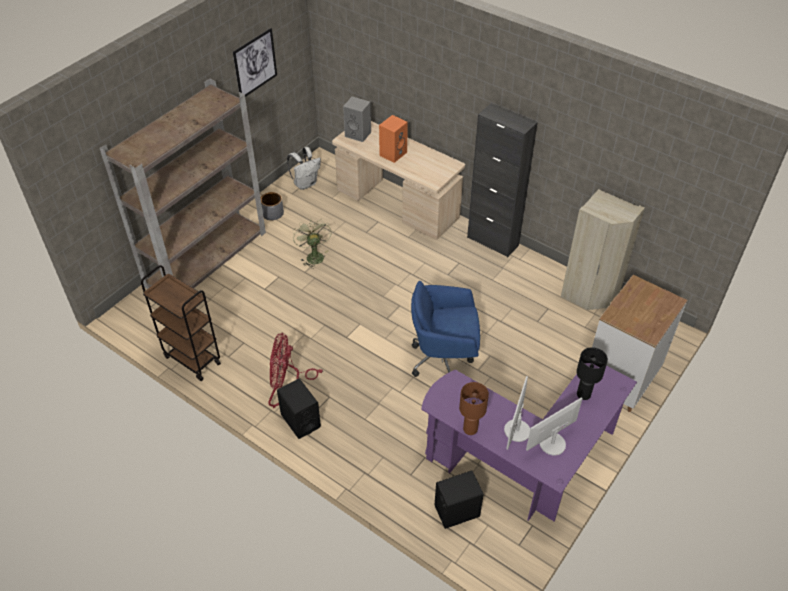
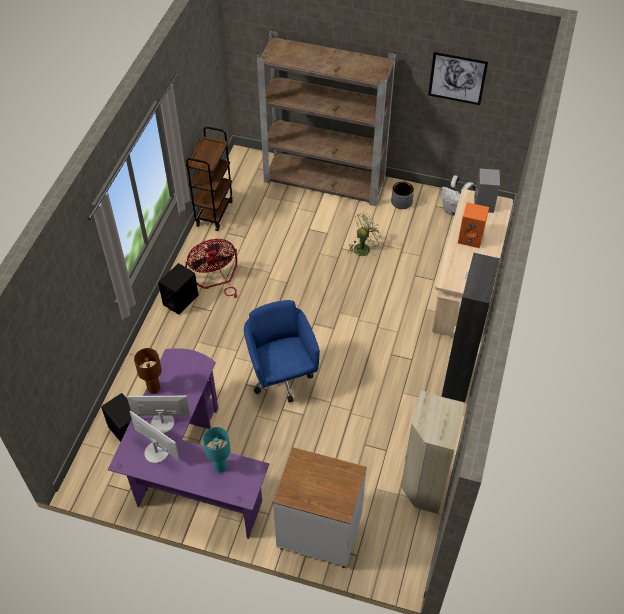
camera: 70 degrees right, 5 degrees up
(583, 395) = (220, 467): black table lamp -> turquoise table lamp

